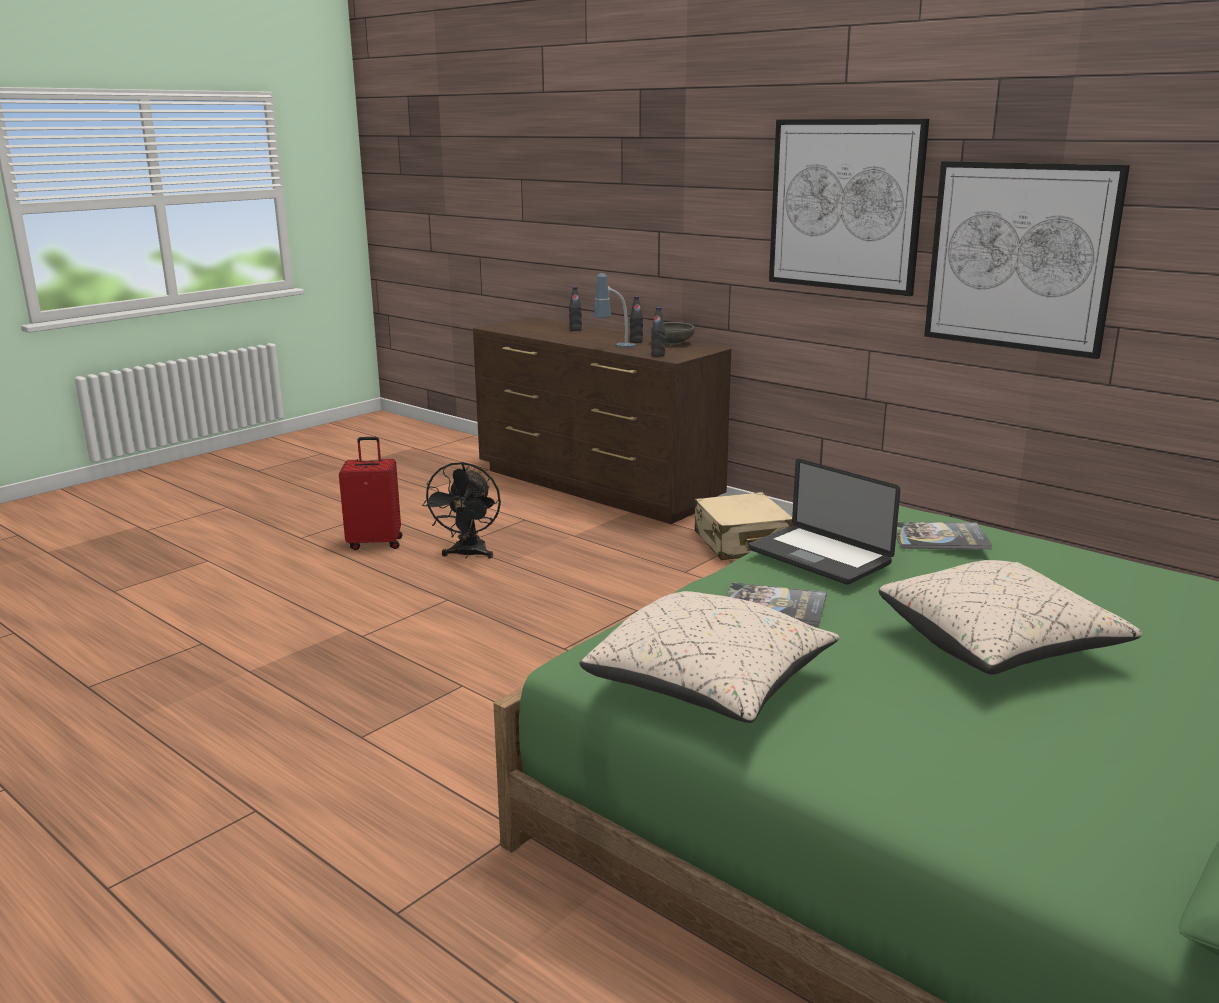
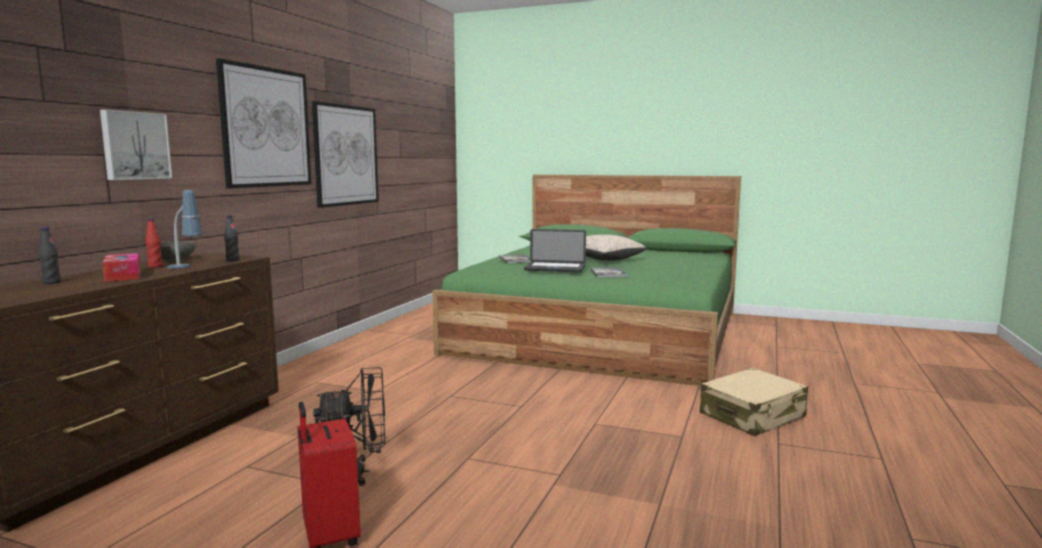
camera: 110 degrees left, 10 degrees down
(589, 338) = (123, 276): none -> tissue box
(636, 341) = (155, 266): black bottle -> red bottle
(680, 224) = (135, 145): none -> picture
(710, 685) = (682, 276): beige pillow -> none
(742, 543) = (314, 381): beige suitcase -> beige suitcase (752, 416)
(819, 557) = (555, 268): laptop -> laptop turned 75 degrees clockwise

